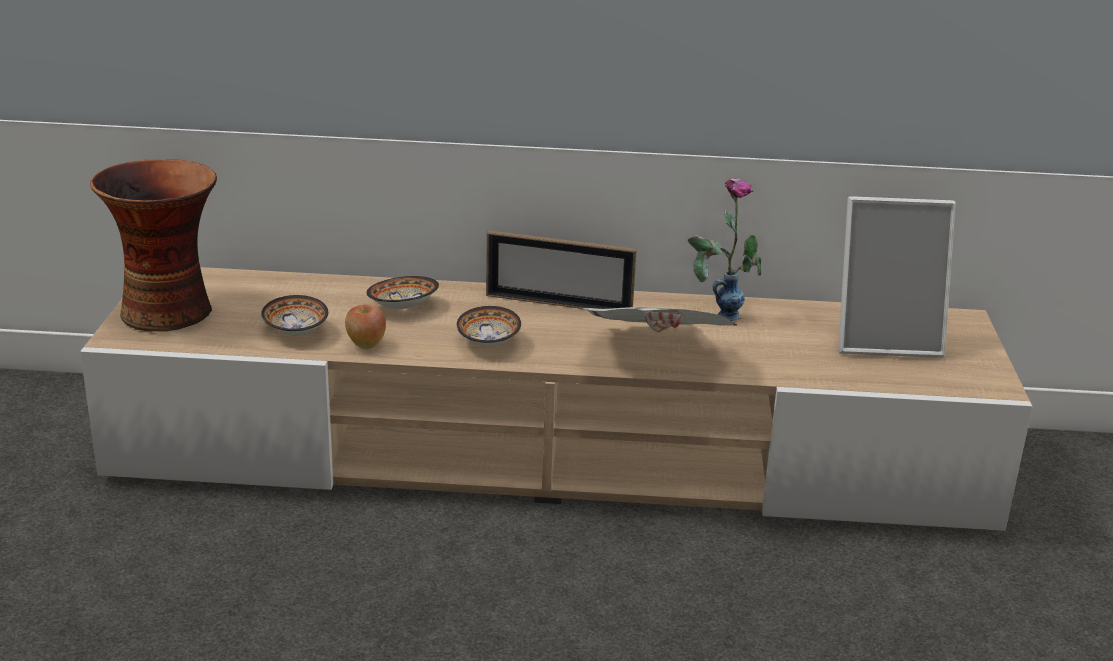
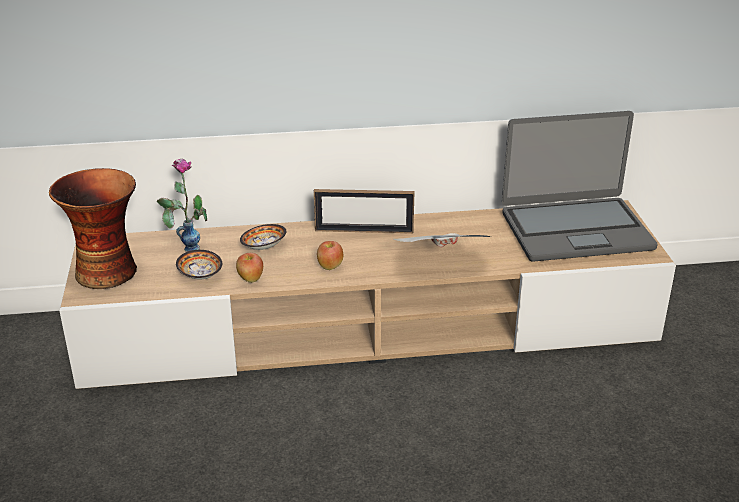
camera: 10 degrees left, 5 degrees up
(488, 343) = (330, 266): bowl -> apple
(719, 310) = (466, 222): vase -> vase (186, 244)
(885, 340) = (575, 230): picture frame -> laptop

